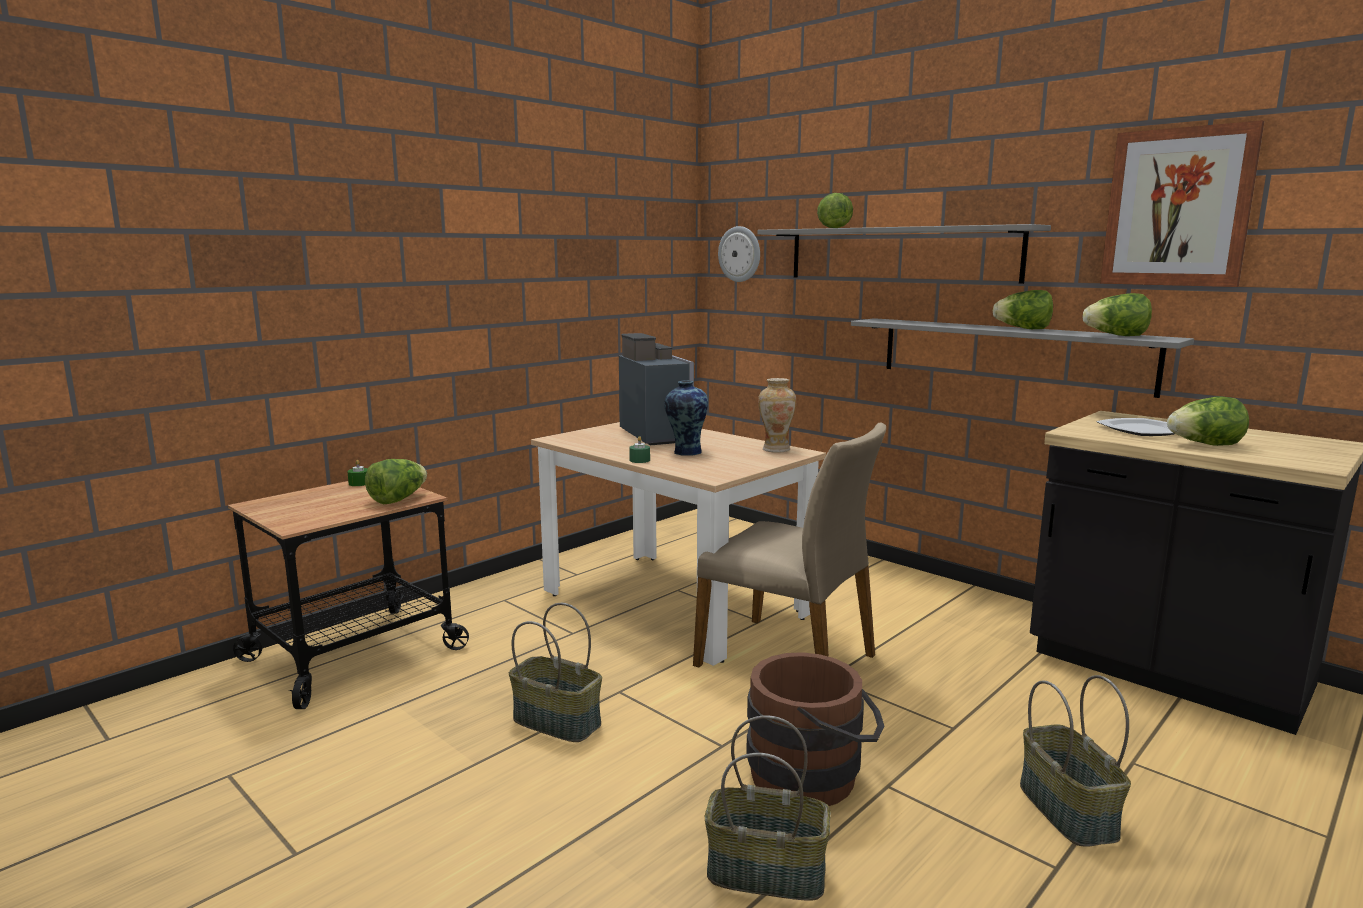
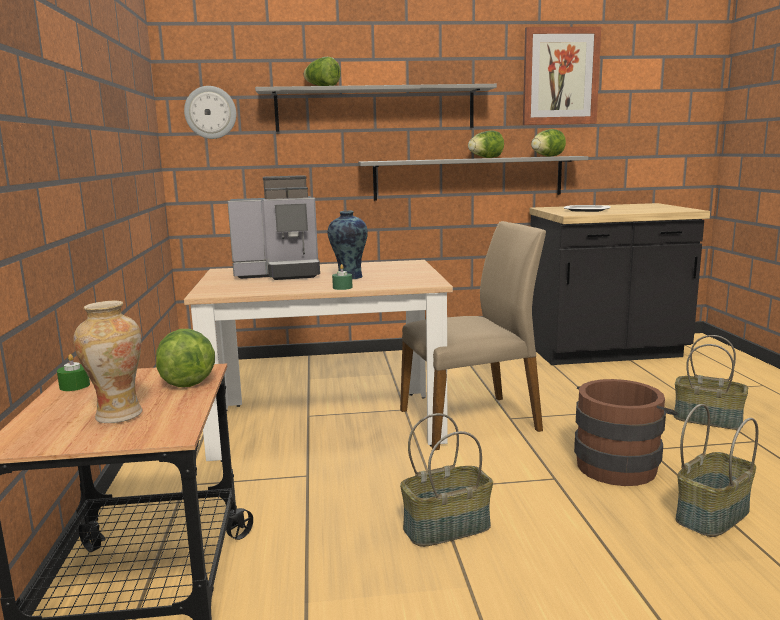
camera: 50 degrees left, 0 degrees up
(659, 435) = (280, 274): coffee machine -> coffee machine turned 150 degrees clockwise
(775, 449) = (393, 264): vase -> vase (117, 415)
(1204, 445) = (631, 210): lettuce -> none

